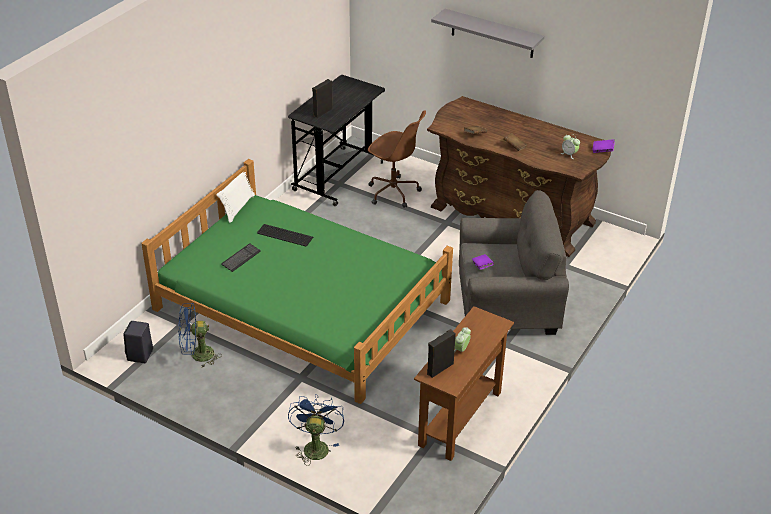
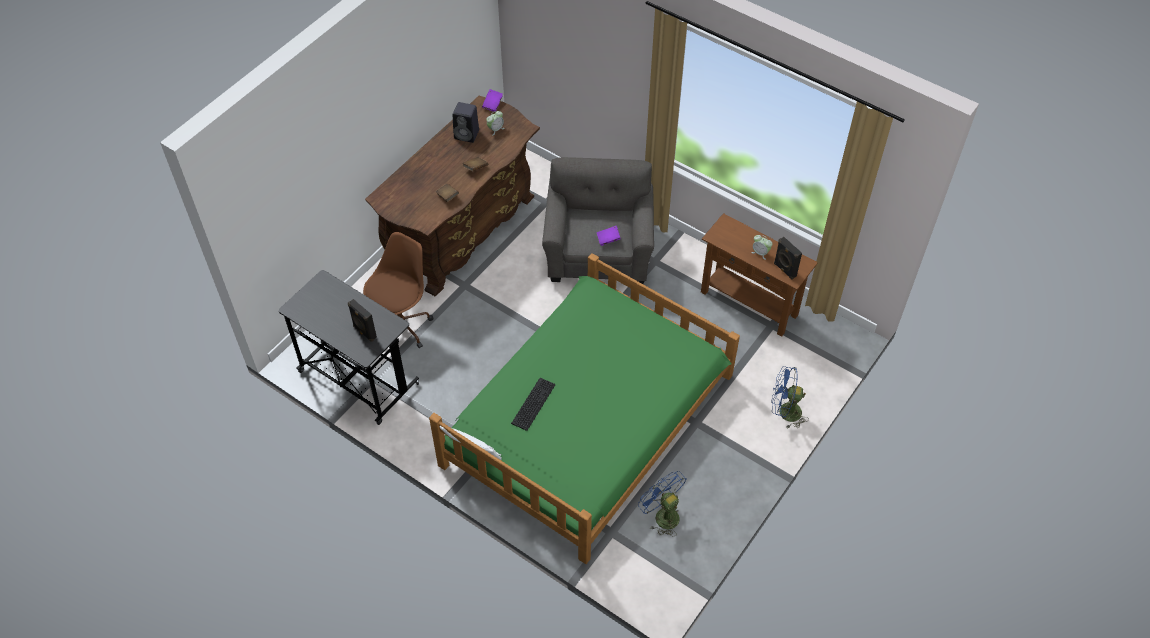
camera: 85 degrees left, 15 degrees up
(140, 355) = (661, 570): black speaker -> black speaker (467, 134)
(197, 355) = (662, 515): blue fan -> blue fan turned 150 degrees clockwise
(241, 258) = (571, 445): keyboard -> none
(492, 33) = (368, 119): grey shelf -> none

